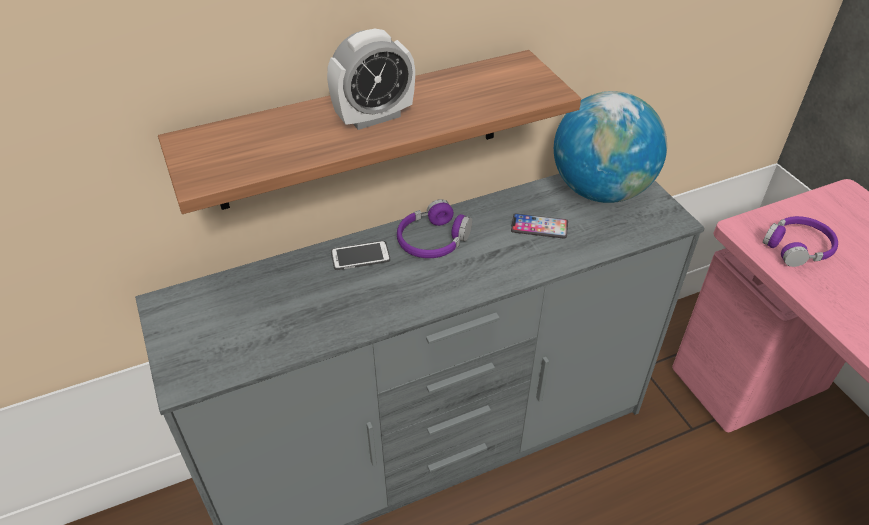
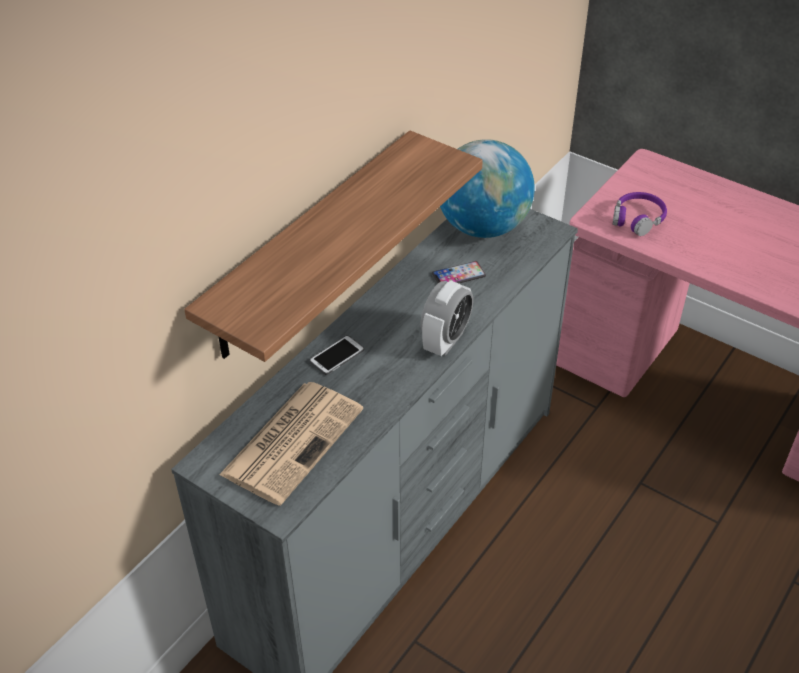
camera: 30 degrees left, 0 degrees up
(254, 318) = (293, 440): none -> newspaper
(374, 117) = (345, 229): alarm clock -> alarm clock (446, 341)
(433, 240) = (384, 319): purple headphones -> none

